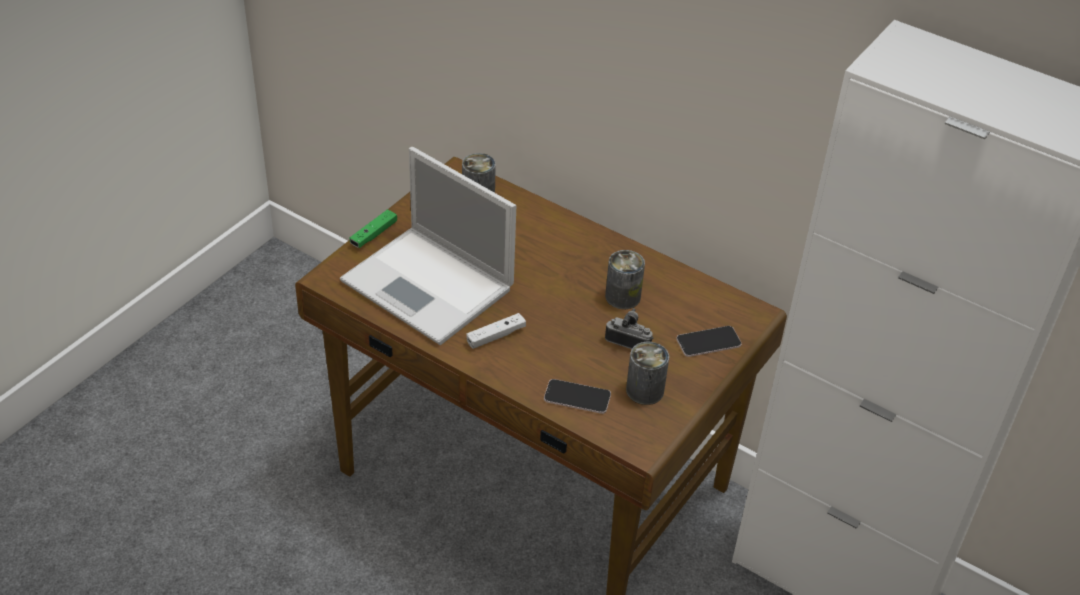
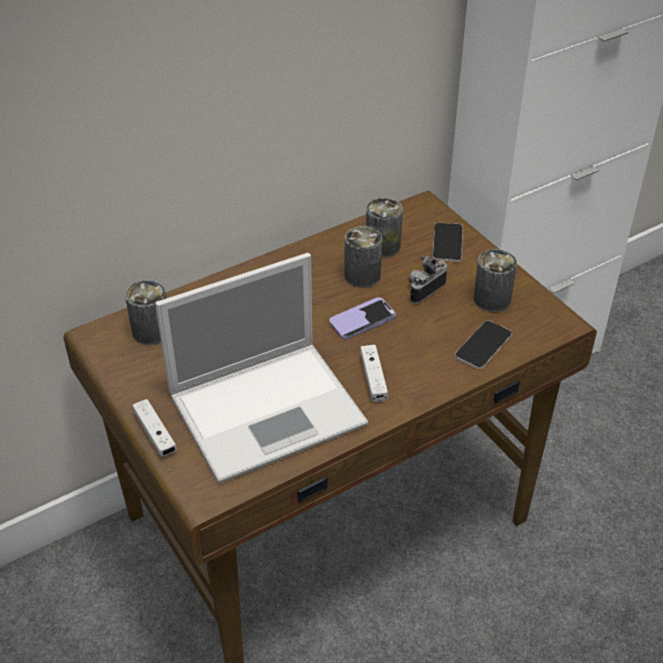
camera: 65 degrees left, 0 degrees up
(374, 234) = (155, 434): green game controller -> white game controller
(563, 311) = (362, 320): none -> phone
(673, 300) = (382, 246): none -> can

